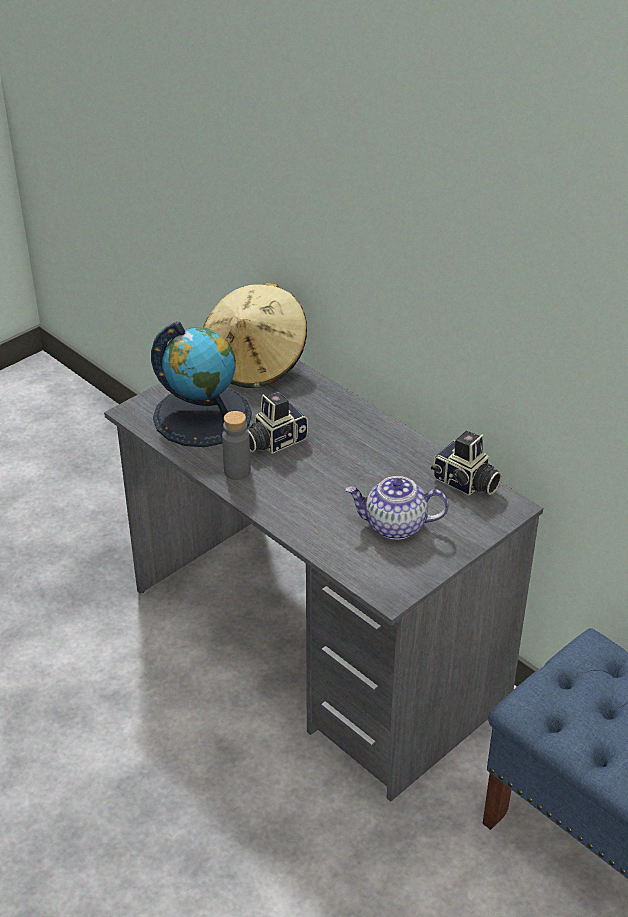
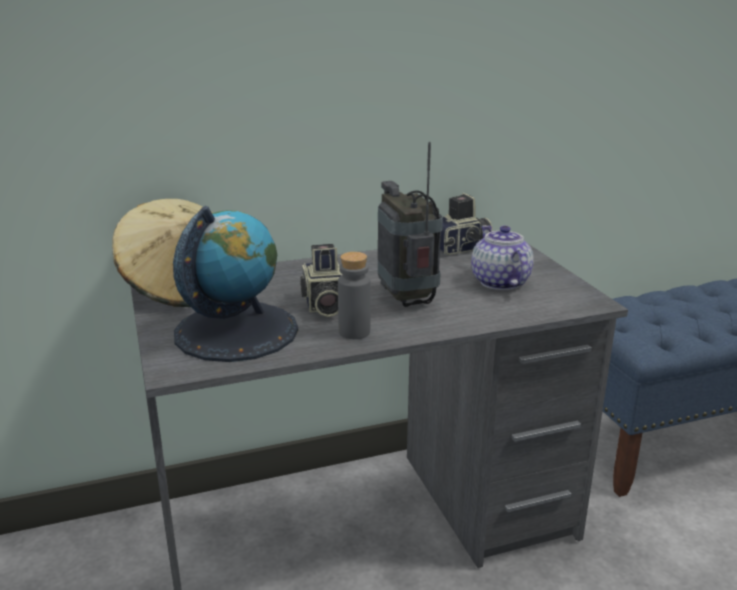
camera: 65 degrees left, 15 degrees down
(316, 482) = (407, 299): none -> radio
(394, 526) = (499, 282): teapot -> teapot turned 135 degrees clockwise

